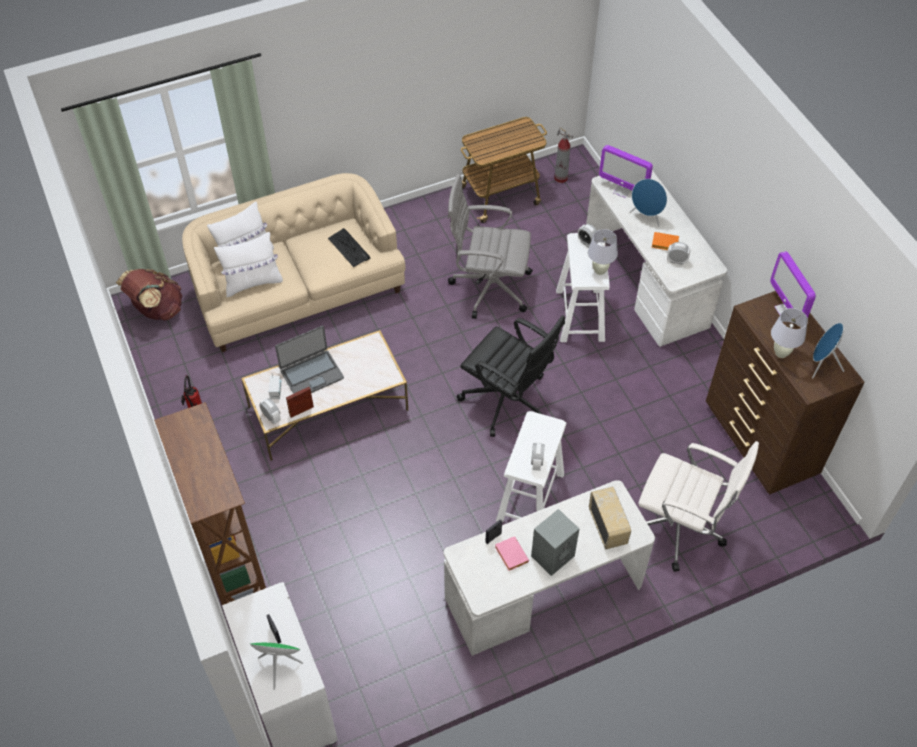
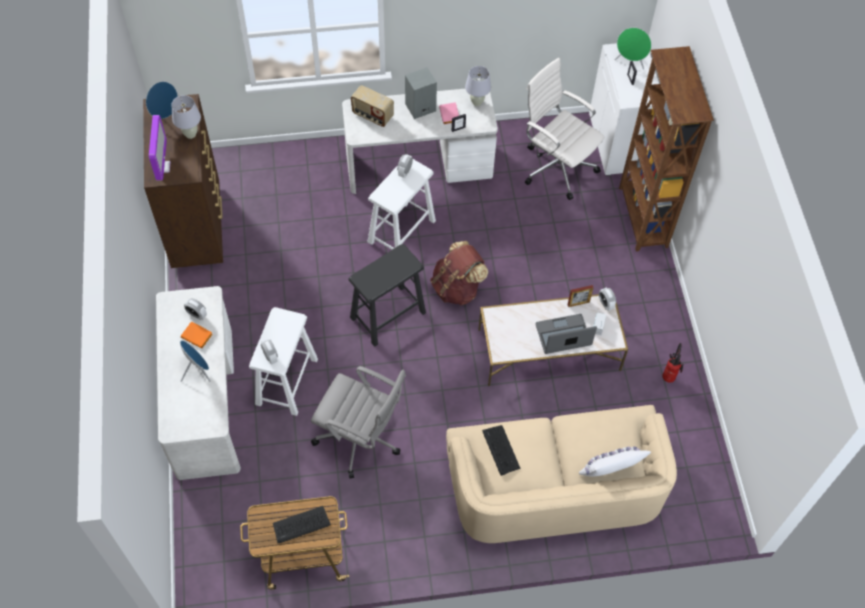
camera: 165 degrees left, 5 degrees up
(157, 310) = (702, 502): brown backpack -> brown backpack (457, 288)
(253, 283) = (606, 434): white pillow -> none
(498, 142) = (301, 525): none -> keyboard
(508, 401) = (388, 315): black office chair -> black stool
(561, 178) = (225, 561): fire extinguisher -> none
(600, 270) = (273, 324): white table lamp -> white table lamp (476, 102)
(608, 527) = (372, 115): radio -> radio turned 60 degrees counterclockwise
(622, 191) = (203, 409): monitor -> none
(680, 528) = (298, 181): white office chair -> white office chair (557, 166)

